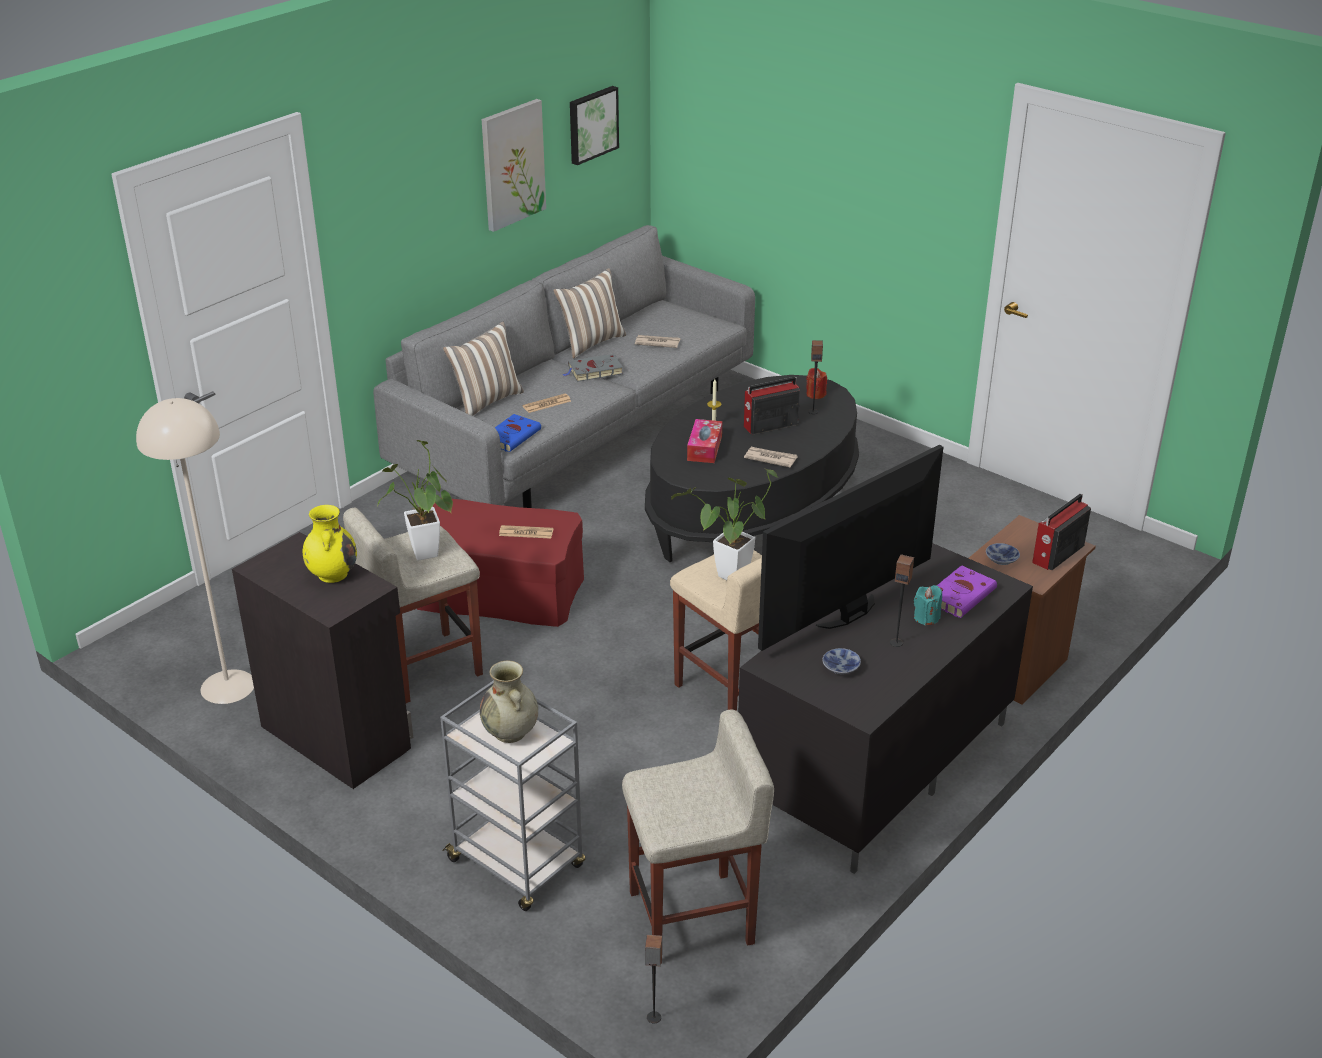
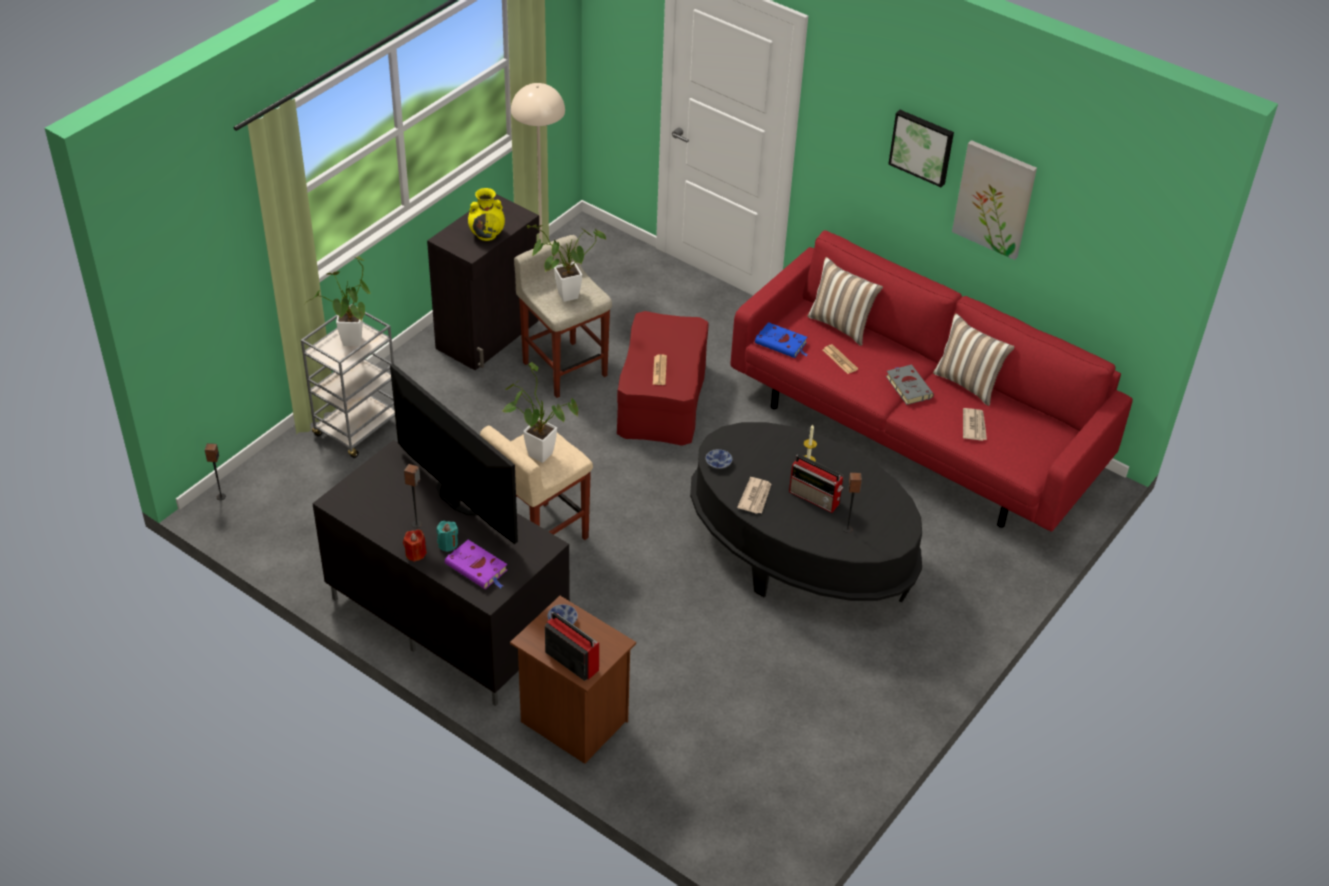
camera: 85 degrees right, 10 degrees up
(511, 733) = (351, 344): beige vase -> potted plant
(580, 434) = (914, 432): grey sofa -> red sofa
(592, 124) = (1098, 236): picture -> picture (922, 146)
(693, 917) = (301, 514): beige stool -> none
(704, 448) = (768, 454): tissue box -> none
(769, 425) = (815, 498): radio -> radio turned 150 degrees clockwise
(815, 394) = (882, 532): red candle -> red candle (415, 553)
(841, 666) = (389, 492): bowl -> bowl (719, 463)

